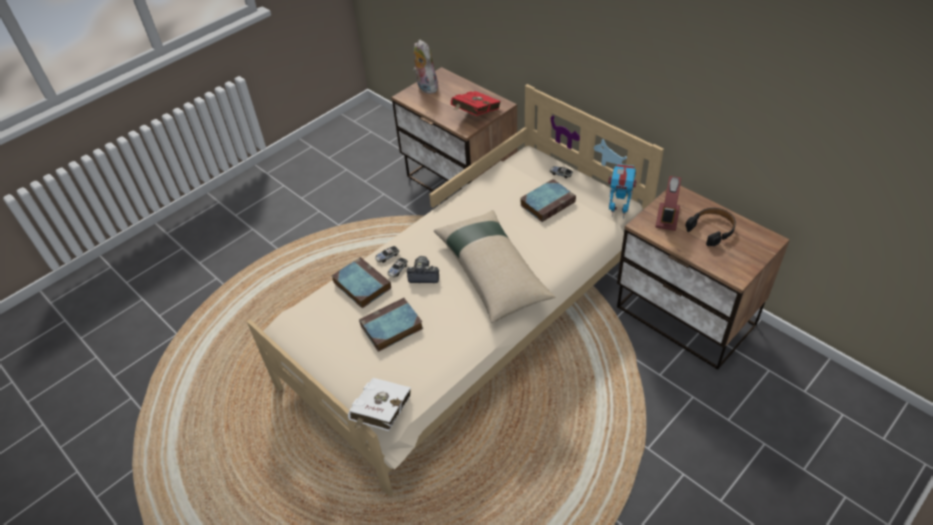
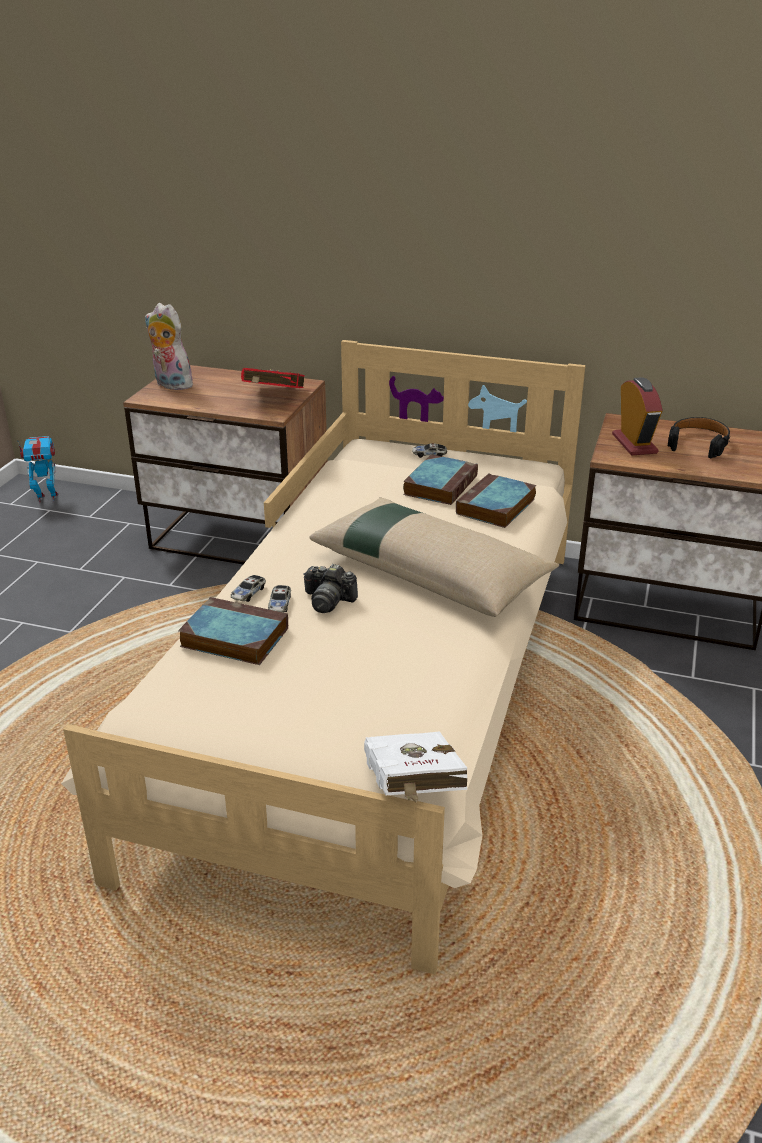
camera: 30 degrees left, 15 degrees down
(391, 328) = (331, 676): book -> book (495, 507)
(423, 275) = (328, 601): camera -> camera turned 135 degrees counterclockwise
(618, 212) = (542, 475): toy robot -> toy robot (47, 498)

